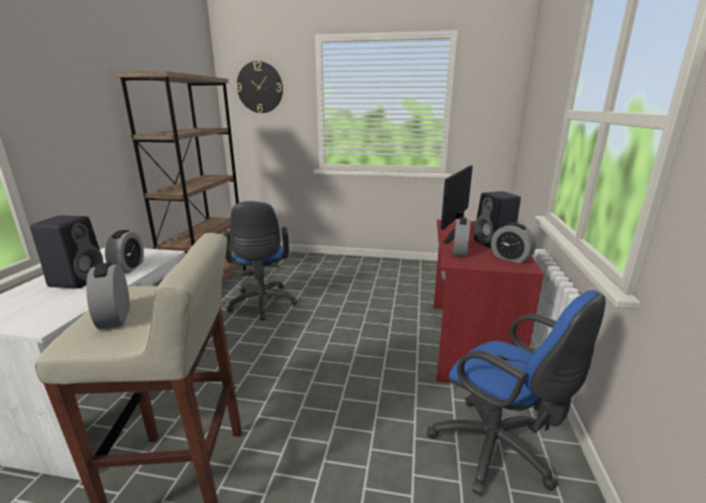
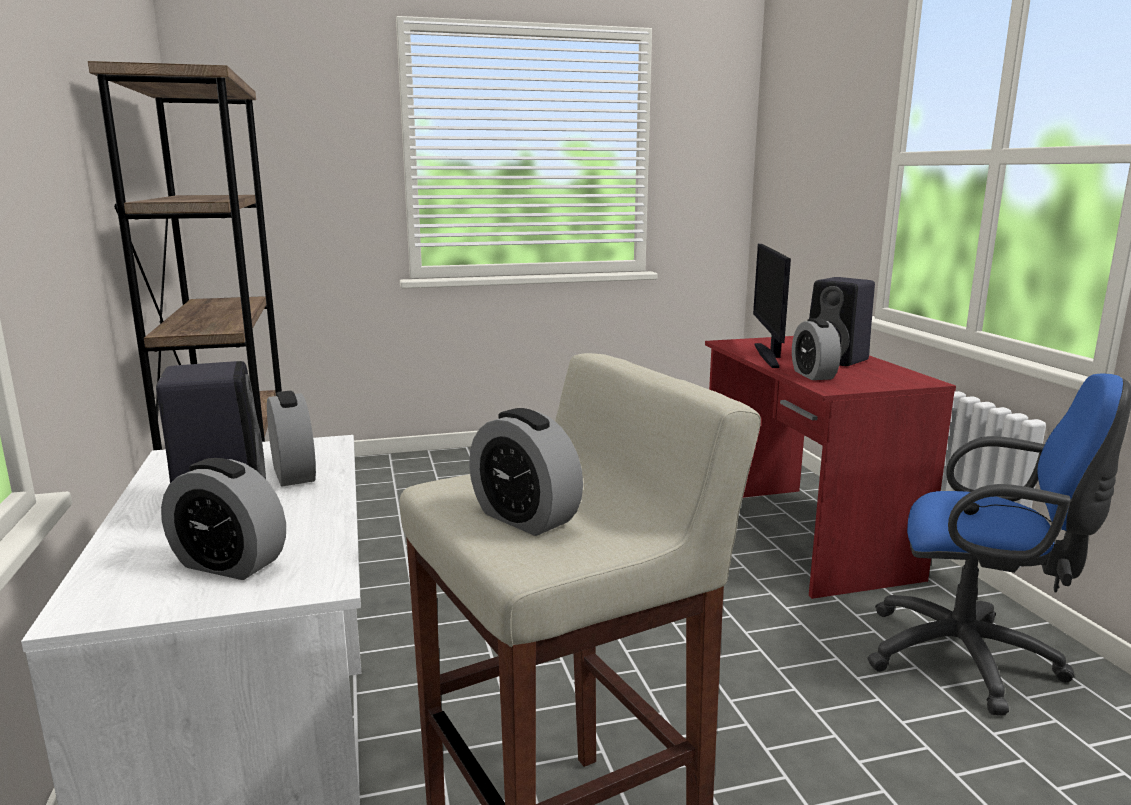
camera: 25 degrees left, 5 degrees down
(260, 87) = (275, 114): wall clock -> none
(262, 304) = (396, 556): blue office chair -> none
(510, 258) = (888, 374): alarm clock -> alarm clock (229, 564)

